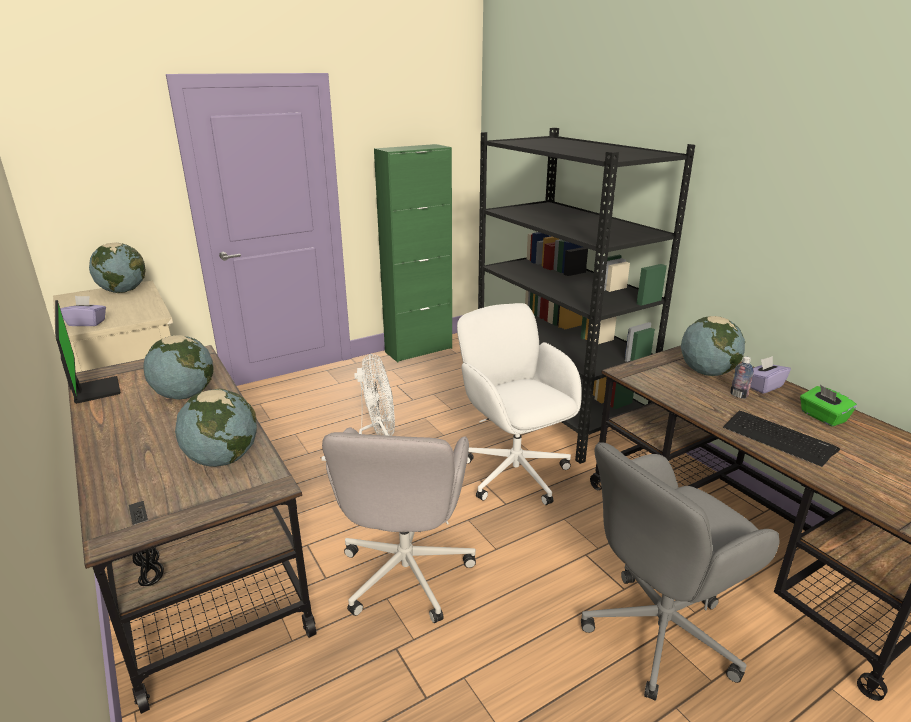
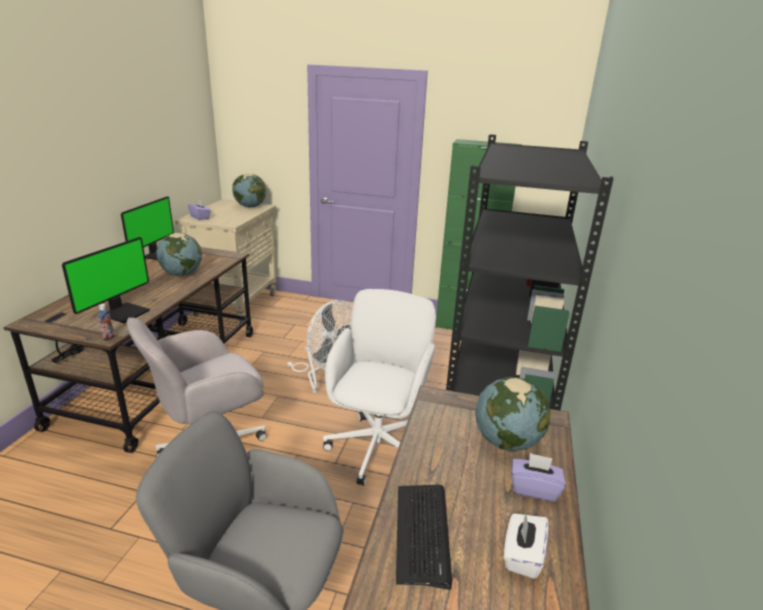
camera: 45 degrees right, 0 degrees up
(223, 459) = (124, 312): globe -> monitor
(738, 395) = (485, 477): bottle -> bottle (108, 337)
(822, 417) = (522, 556): green tissue box -> white tissue box

